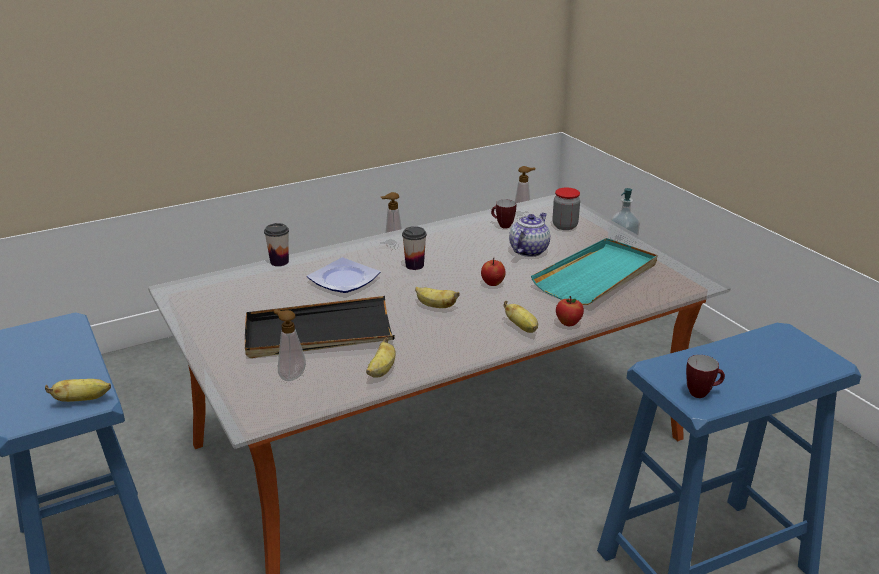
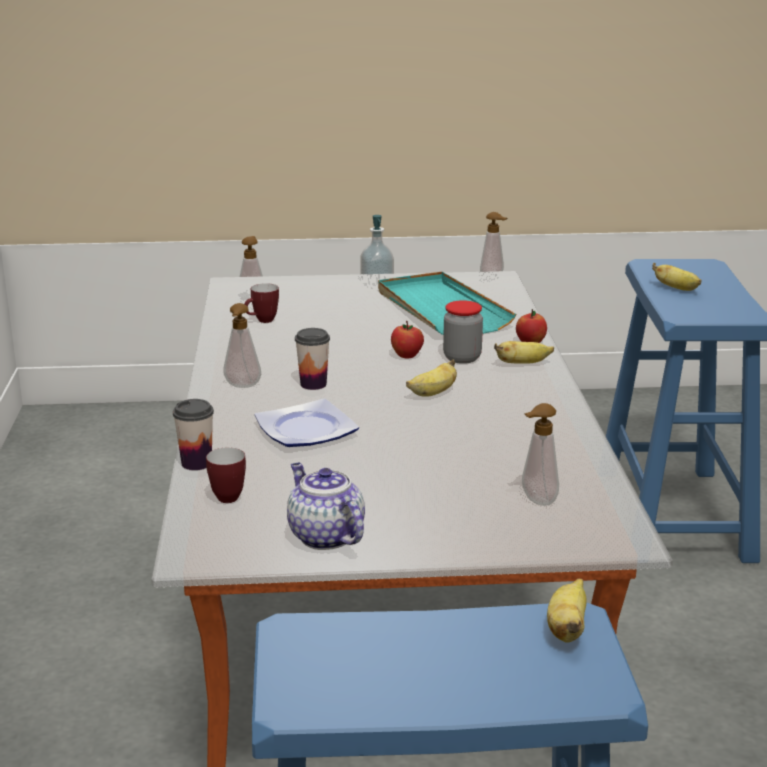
camera: 65 degrees left, 5 degrees down
(318, 333) = (440, 468): black tray -> none
(381, 371) = (562, 447): banana -> banana (677, 289)
(528, 250) = (345, 323): teapot -> teapot (324, 536)
(565, 226) = (304, 295): jar -> jar (462, 358)
(691, 282) = (493, 280): none -> soap dispenser
(702, 393) = (732, 311): mug -> mug (229, 496)

